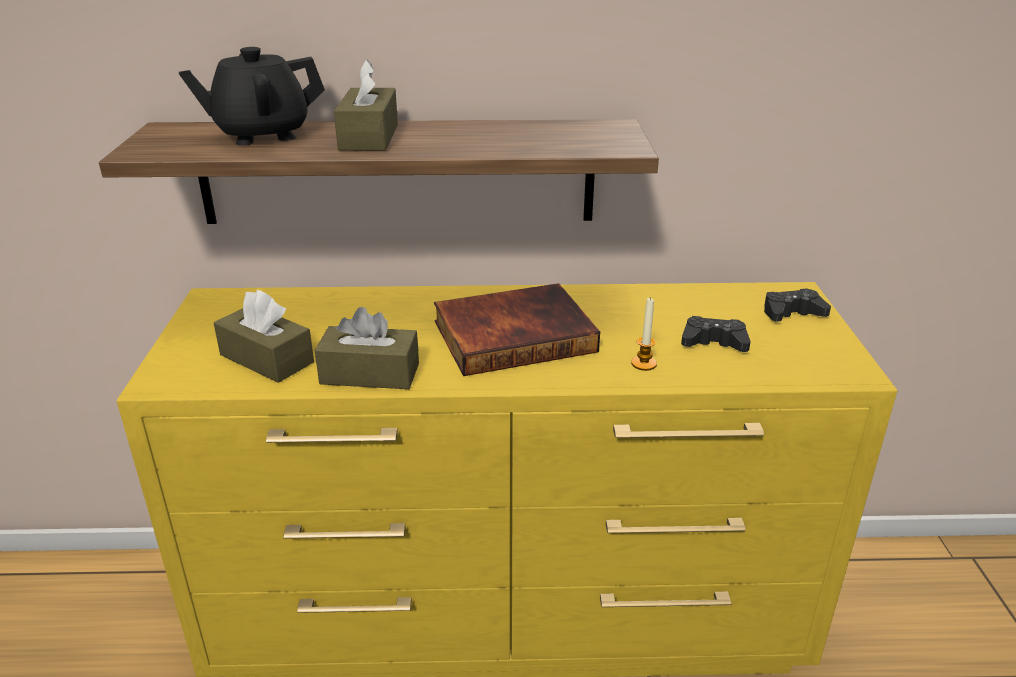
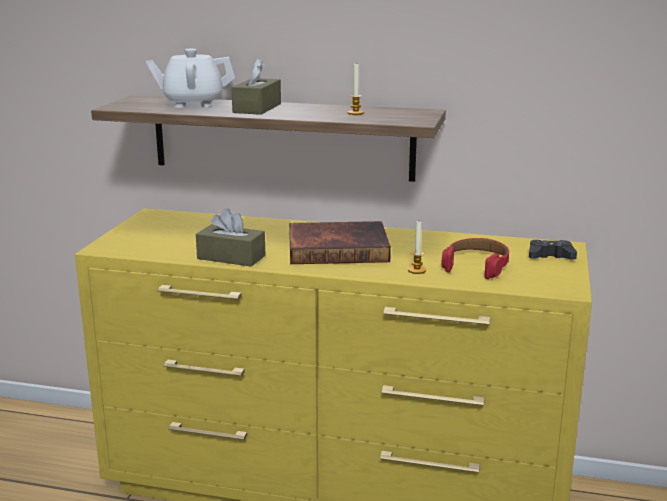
camera: 15 degrees right, 10 degrees down
(262, 134) = (193, 104): black teapot -> white teapot
(267, 359) = (171, 244): brown tissue box -> none
(522, 136) = (355, 113): none -> candle
(714, 342) = (476, 265): black game controller -> red headphones

